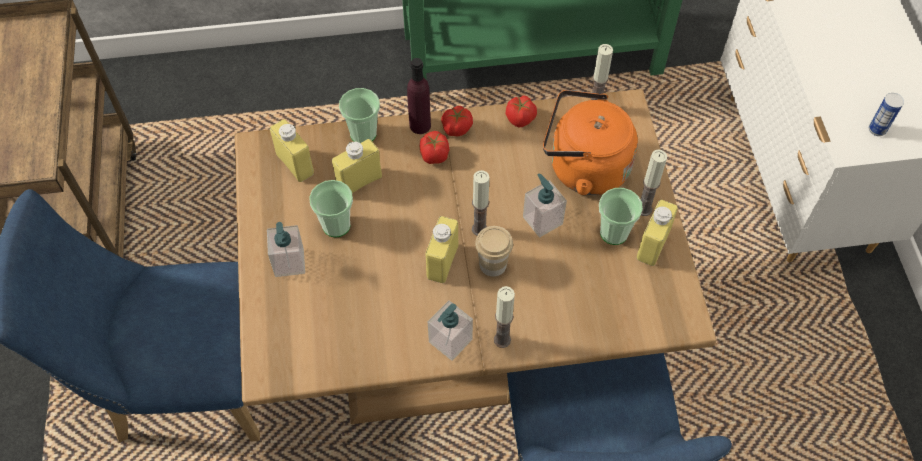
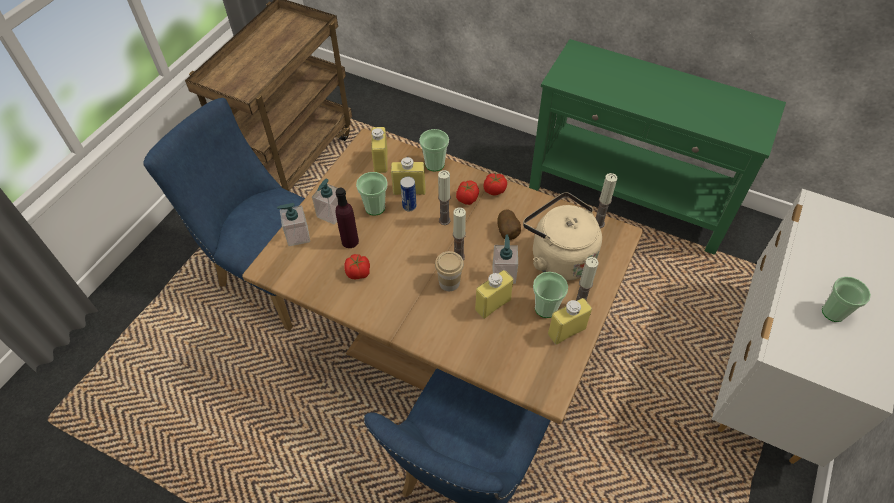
camera: 35 degrees right, 5 degrees down
(420, 125) = (473, 177): purple bottle -> purple bottle (350, 241)
(442, 262) = (419, 263): yellow bottle -> yellow bottle (493, 305)
(450, 341) = (384, 312): soap dispenser -> soap dispenser (297, 236)
(502, 340) = (416, 331): candle -> candle (444, 220)
(510, 170) = (508, 232): none -> potato
(520, 119) = (541, 205): tomato -> tomato (358, 273)
(583, 168) = (558, 256): orange kettle -> beige kettle
(865, 80) = (833, 312): none -> cup
(877, 129) = (815, 352): can -> can (409, 206)

